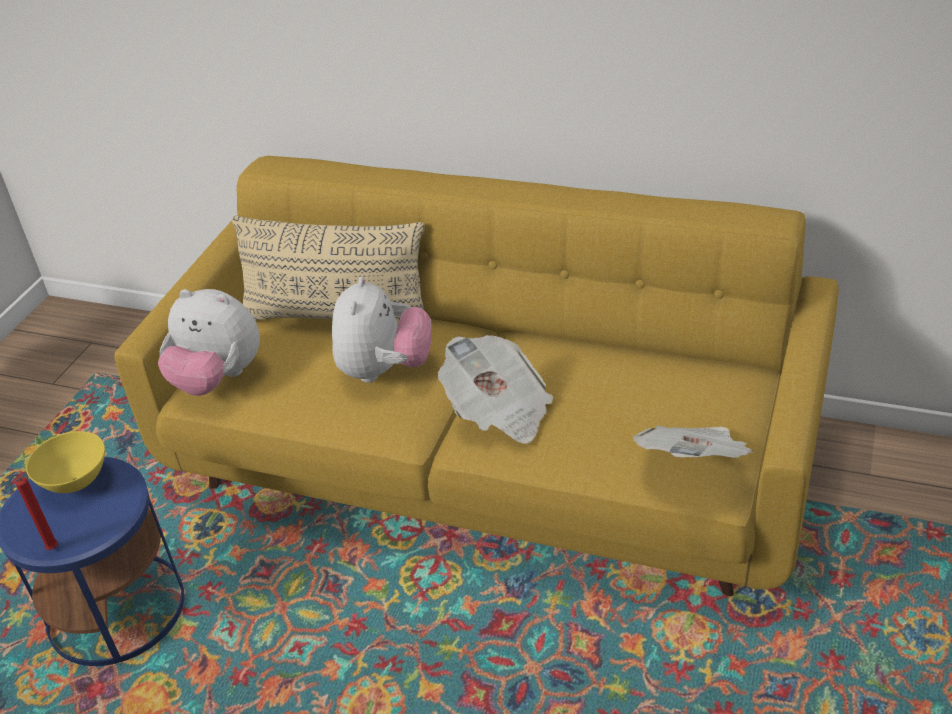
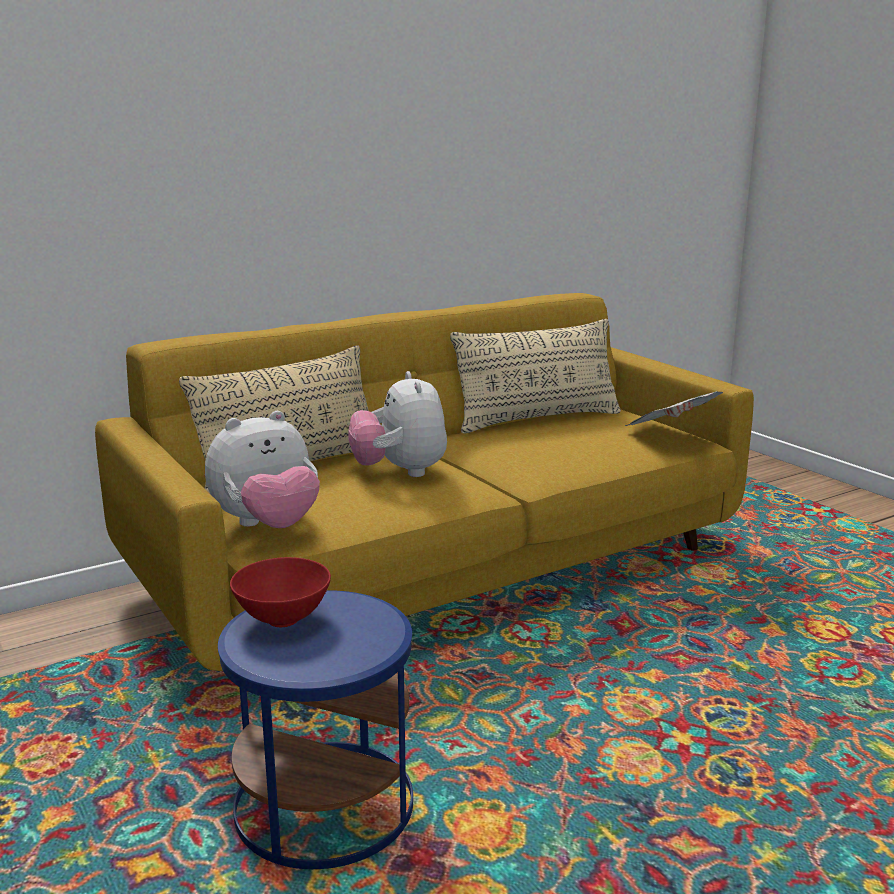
camera: 55 degrees left, 20 degrees down
(52, 550) = (368, 657): red candle -> none
(76, 483) = (284, 620): yellow bowl -> red bowl
(385, 370) = (400, 472): plush toy -> plush toy turned 150 degrees counterclockwise
(498, 411) = (524, 455): newspaper -> none
(626, 360) = (537, 419): none -> beige pillow

